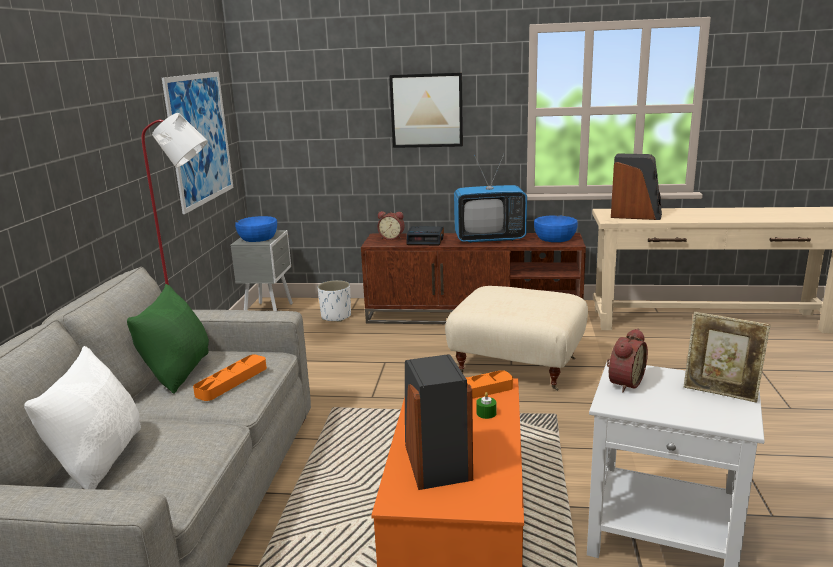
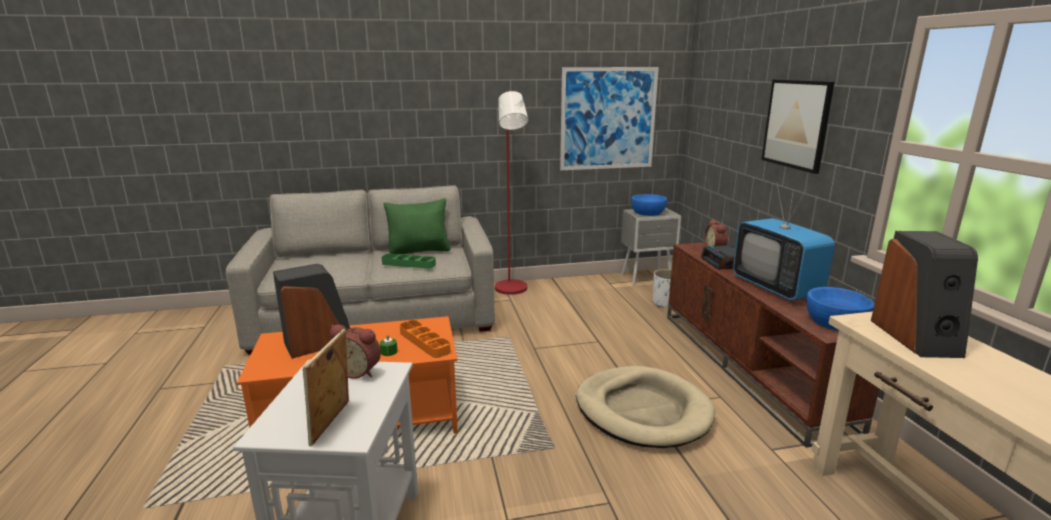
camera: 70 degrees right, 0 degrees up
(100, 459) = (318, 259): white pillow -> none
(232, 381) = (408, 264): orange tray -> green tray
(516, 367) = (642, 411): beige ottoman -> beige dog bed

